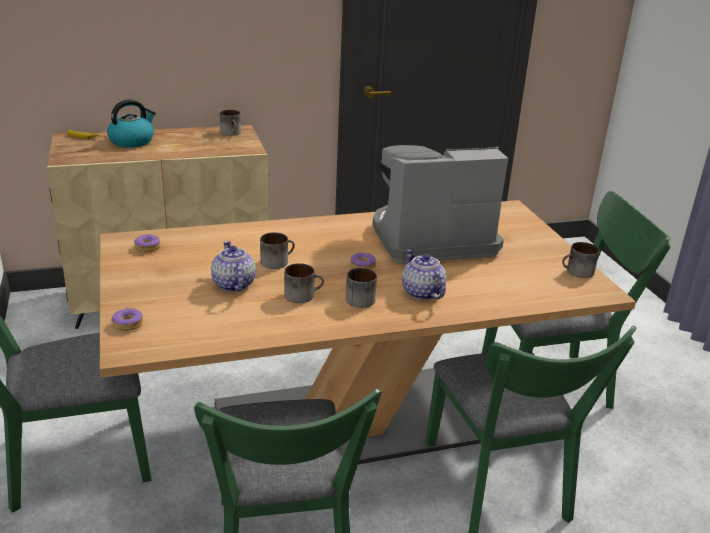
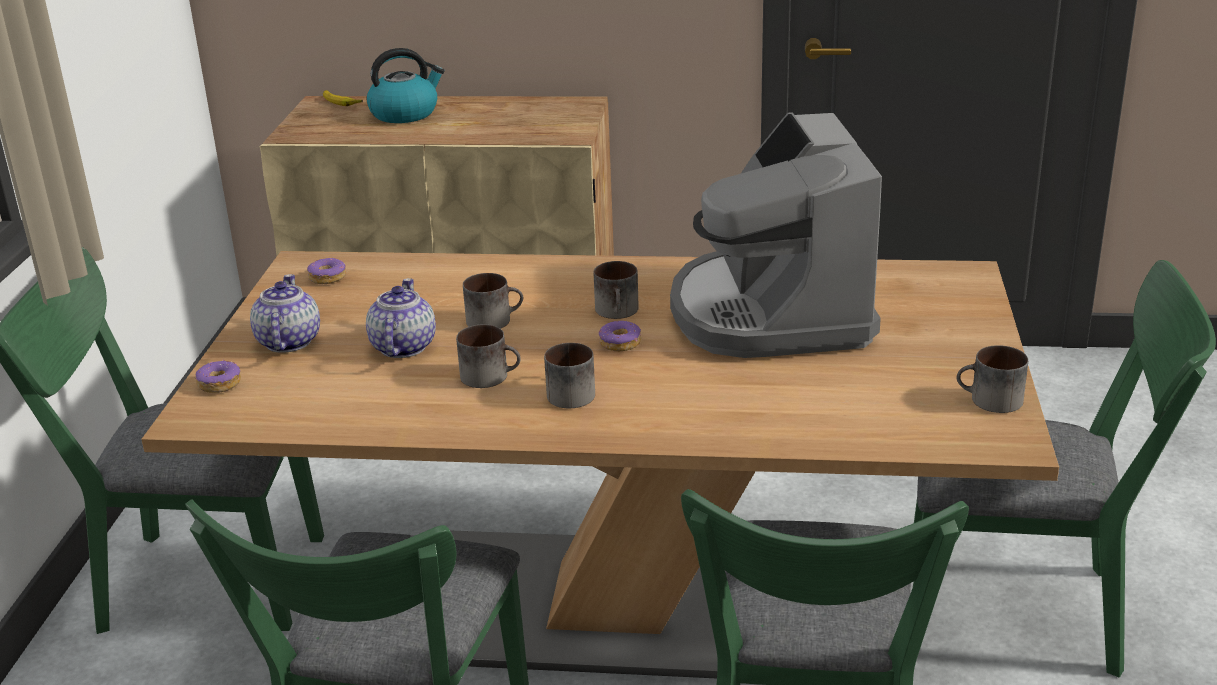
camera: 25 degrees right, 0 degrees up
(232, 133) = (564, 108): mug -> mug (619, 312)
(421, 292) = (679, 397): teapot -> teapot (287, 341)
(430, 239) = (771, 312): coffee machine -> coffee machine turned 105 degrees counterclockwise

